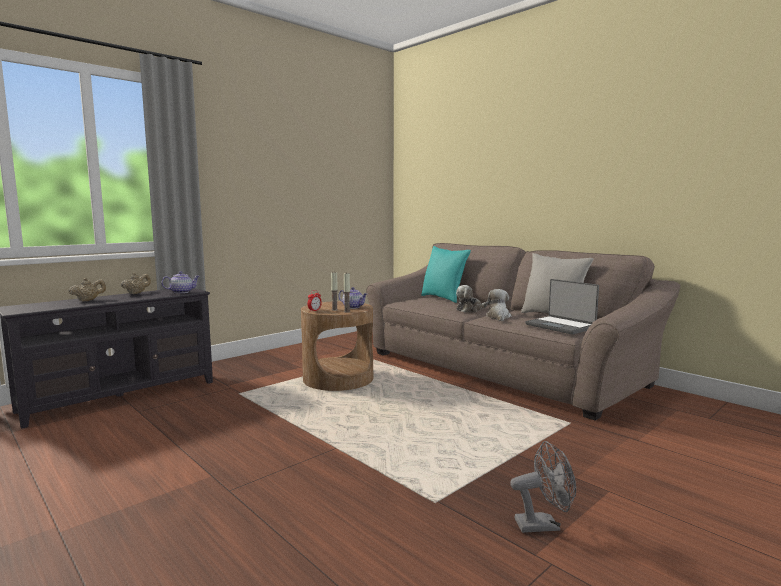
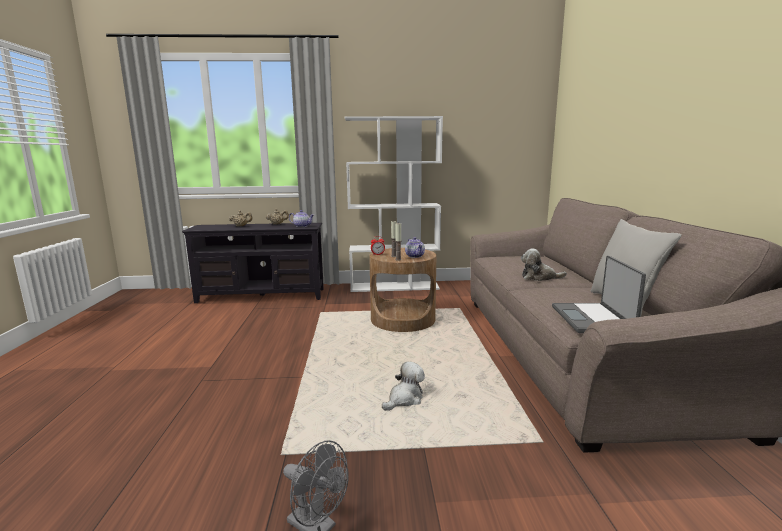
camera: 40 degrees right, 5 degrees up
(274, 354) = (394, 286): none -> white bookcase
(443, 298) = (543, 260): turquoise pillow -> none
(498, 317) = (549, 292): plush toy -> plush toy (405, 399)

